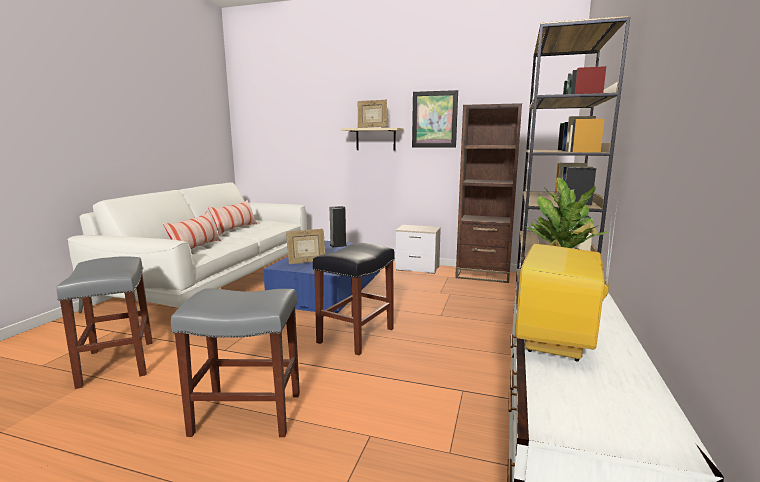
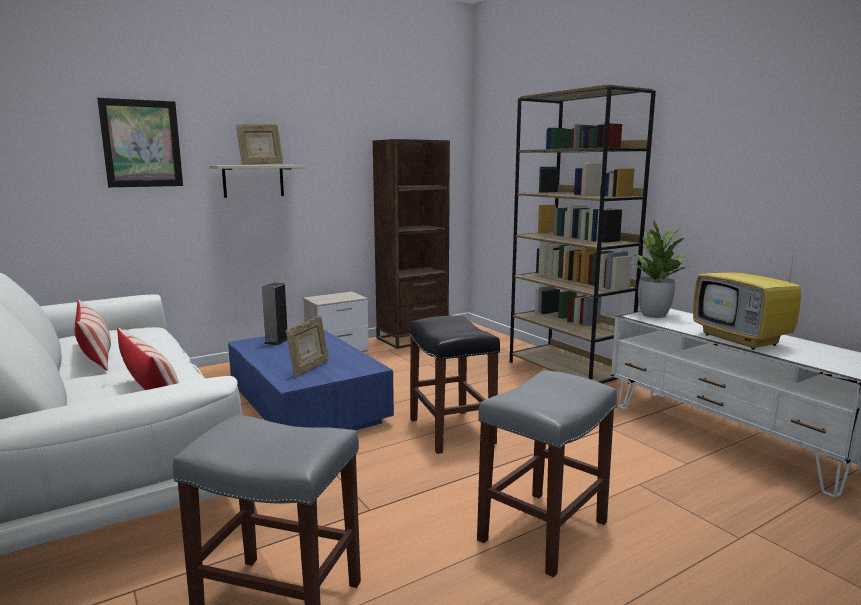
camera: 50 degrees left, 0 degrees up
(434, 119) = (332, 153): picture -> picture (142, 143)

